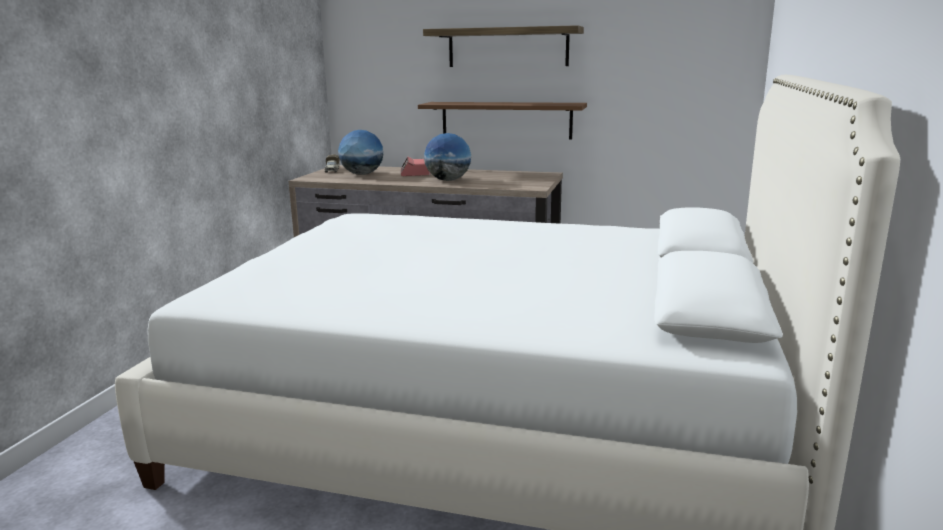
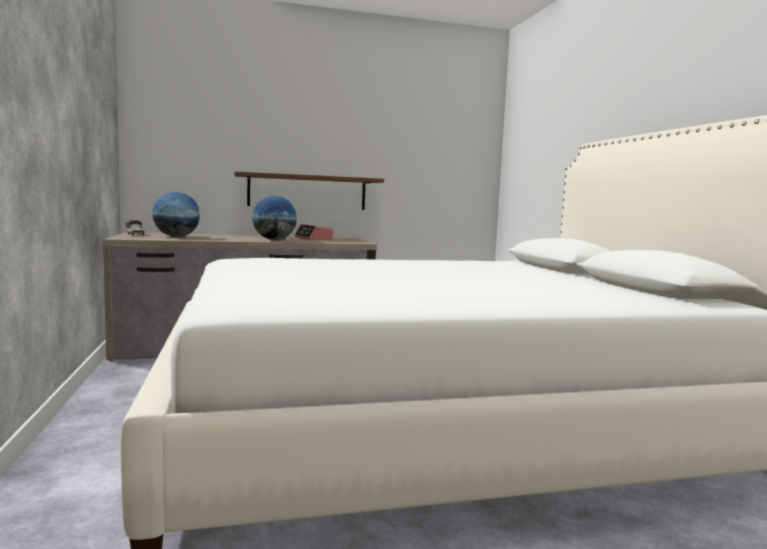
camera: 30 degrees left, 10 degrees down
(415, 173) = (229, 236): alarm clock -> alarm clock (313, 238)
(508, 47) = (310, 129): shelf -> none

